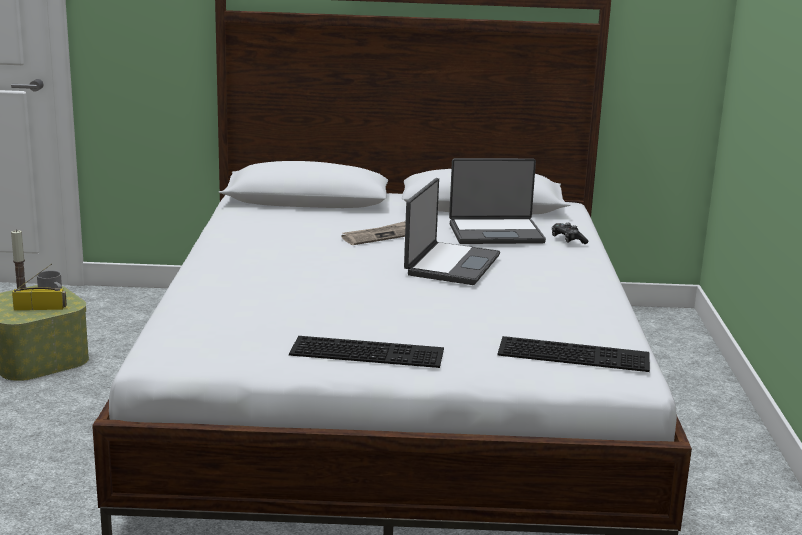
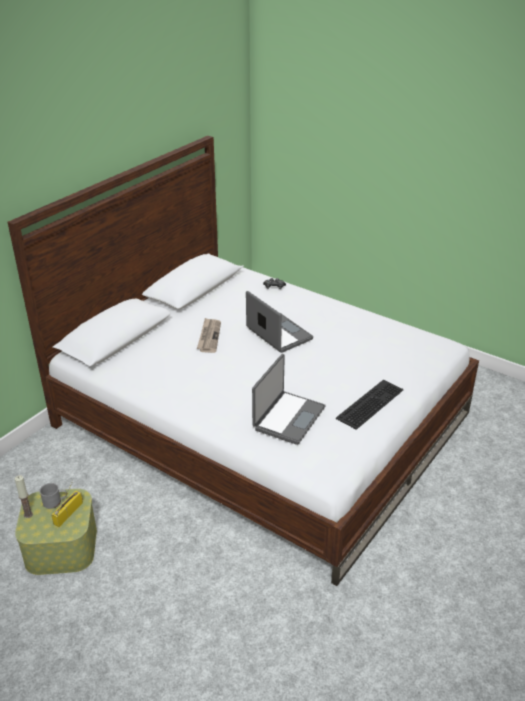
camera: 55 degrees left, 15 degrees up
(495, 233) = (243, 302): laptop -> laptop (288, 418)
(575, 353) = (413, 347): keyboard -> none

